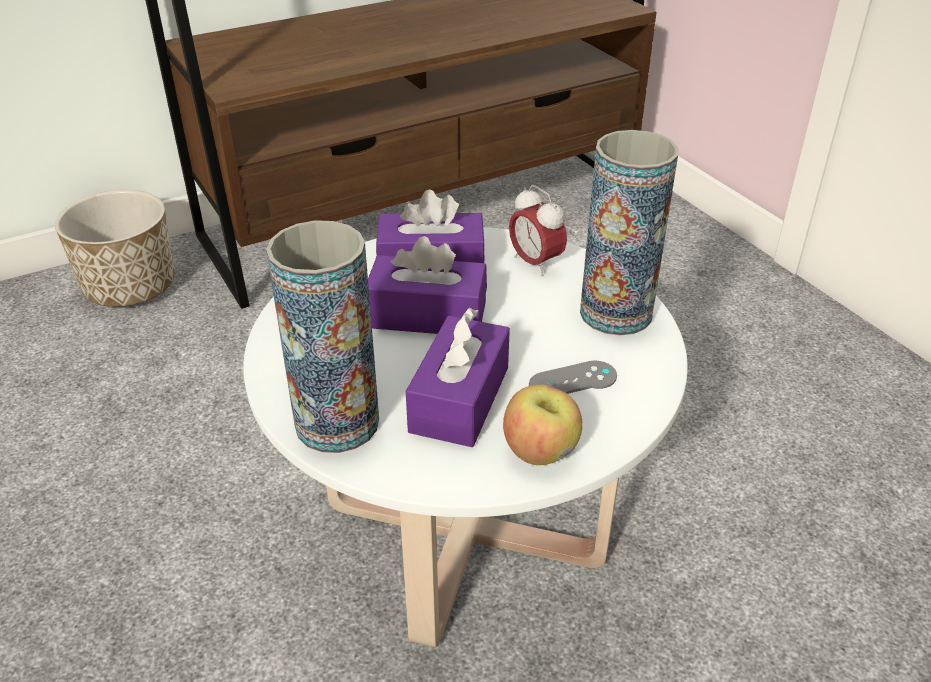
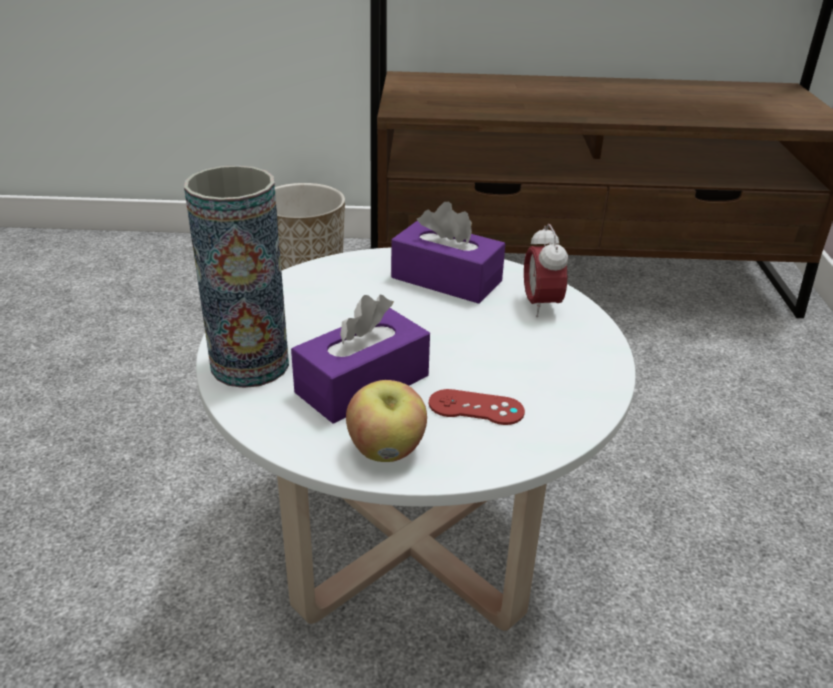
camera: 30 degrees right, 5 degrees down
(427, 315) = (403, 314): purple tissue box -> none
(573, 381) = (476, 407): grey game controller -> red game controller
(615, 313) = (576, 369): vase -> none

